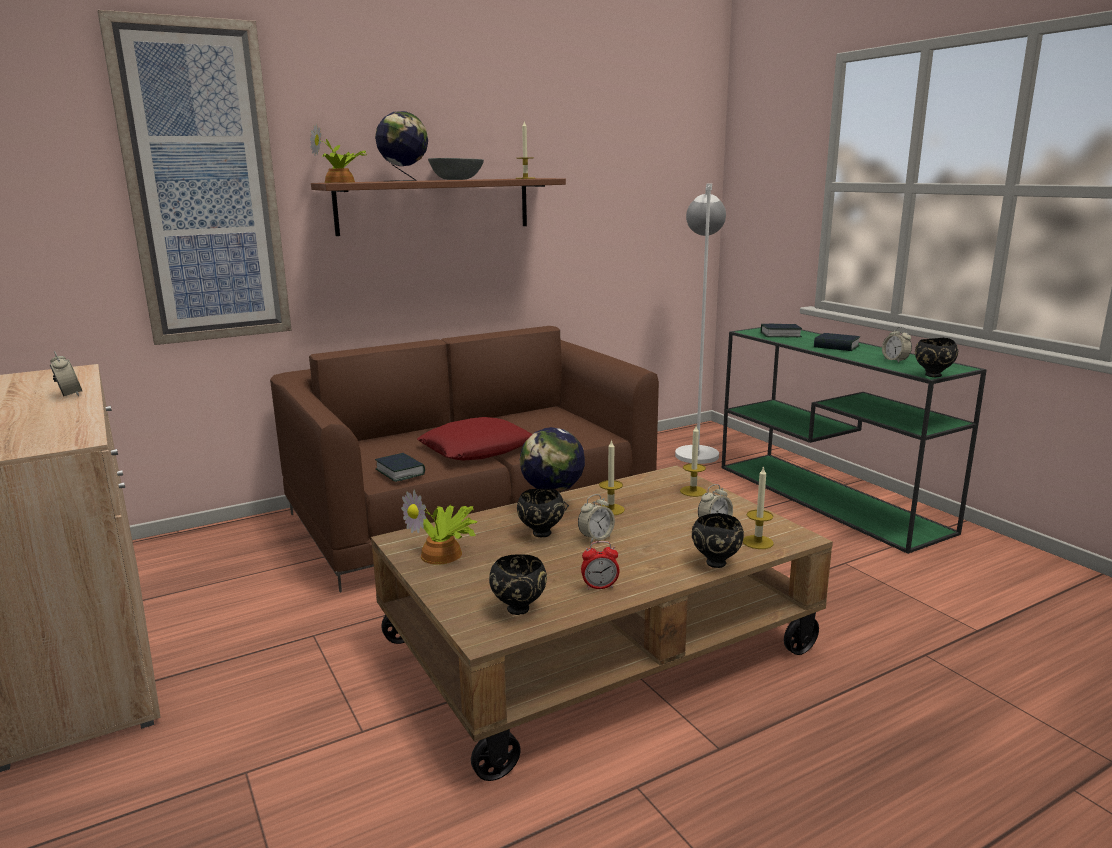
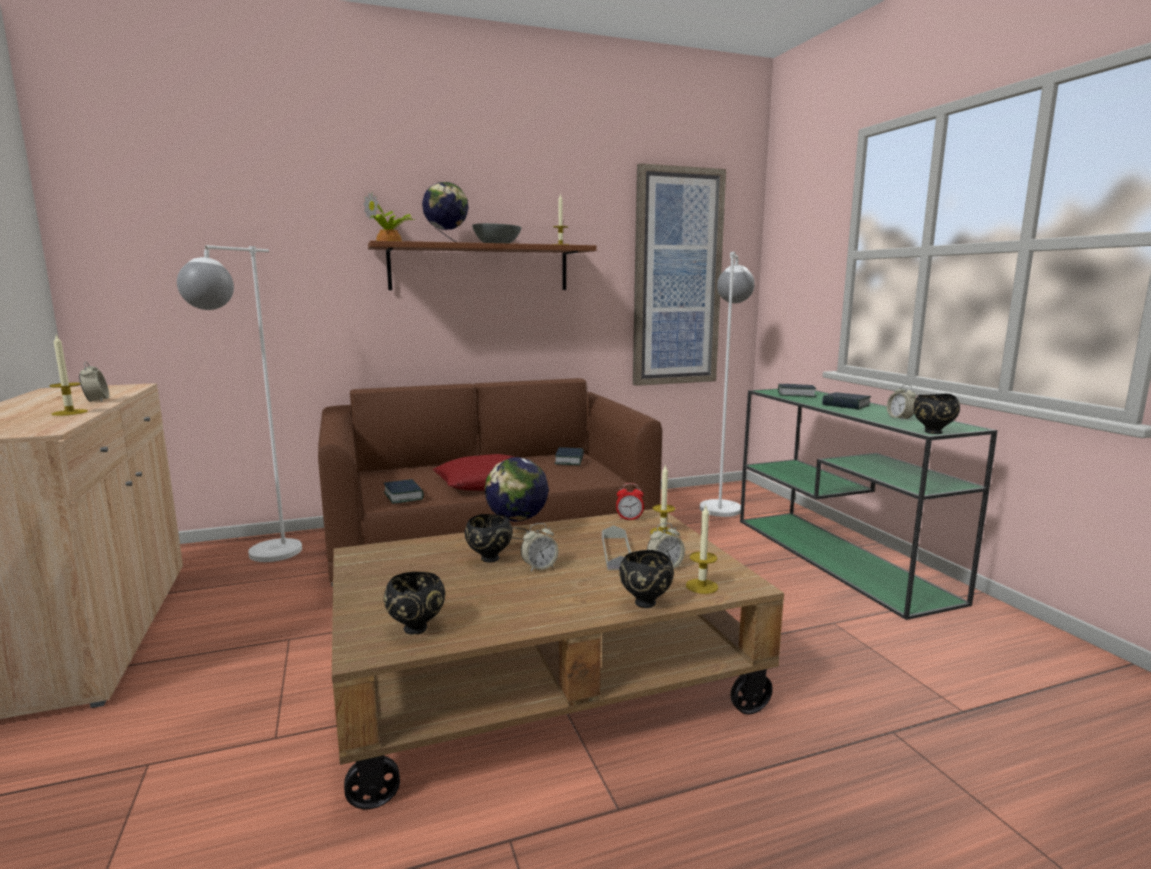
camera: 10 degrees right, 5 degrees down
(202, 185) = (273, 242): picture -> picture (676, 278)
(224, 552) = (262, 559): none -> white floor lamp
(444, 554) = (385, 570): potted plant -> none
(552, 417) = (569, 460): none -> book
(600, 587) = (511, 615): alarm clock -> alarm clock (629, 519)
(610, 509) = (571, 542): candle -> candle (70, 412)
(661, 516) = (616, 553): none -> grey tray

